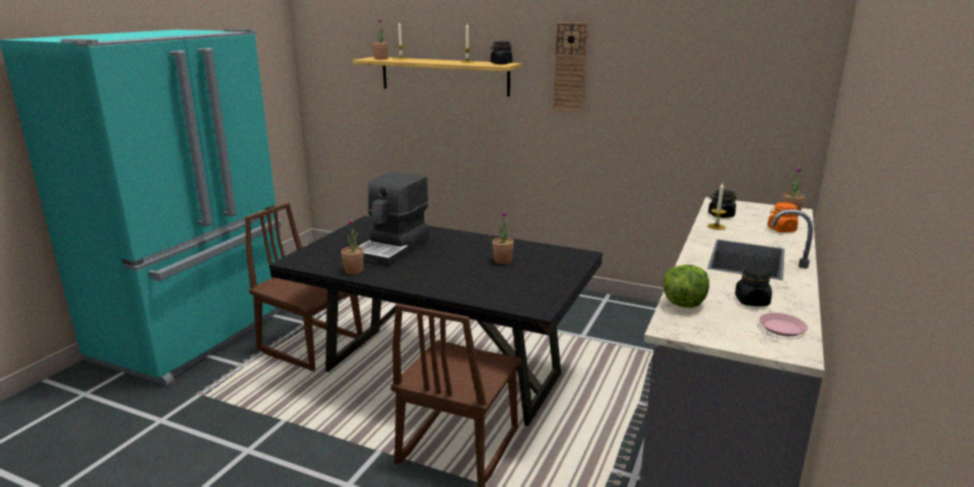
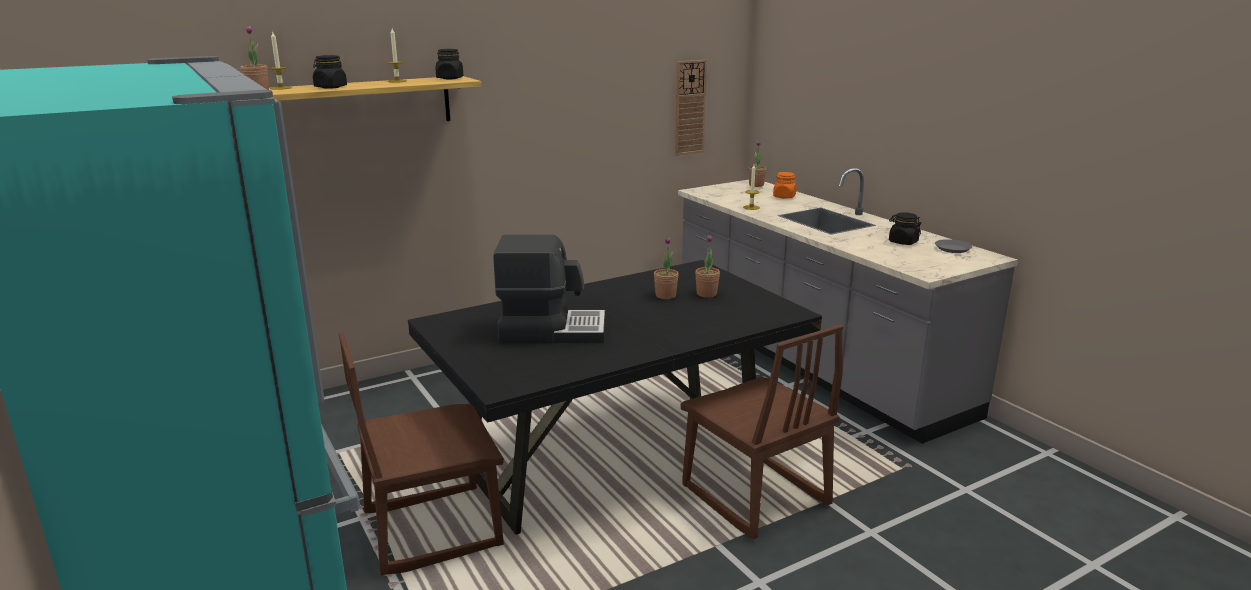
camera: 55 degrees left, 0 degrees up
(354, 270) = (587, 362): potted plant -> potted plant (706, 294)
(393, 249) = (552, 330): coffee machine -> coffee machine turned 60 degrees counterclockwise
(570, 67) = (522, 74): wall clock -> wall clock (689, 107)
(683, 303) = (888, 258): lettuce -> none
(720, 215) = (729, 199): black jar -> black jar (330, 87)
(782, 328) = (952, 249): pink plate -> grey plate

